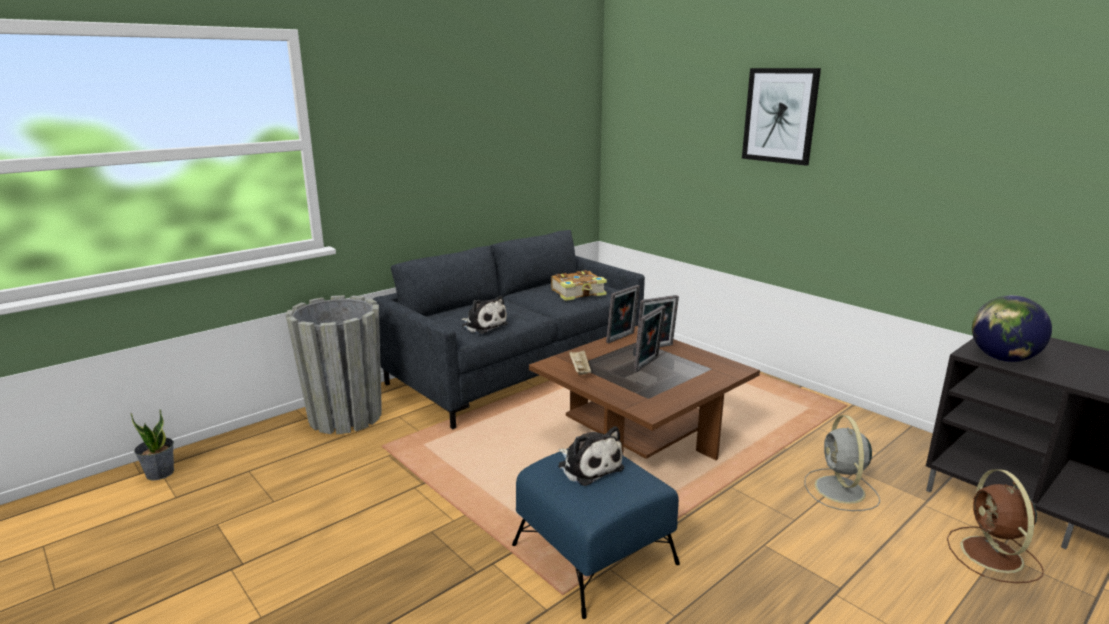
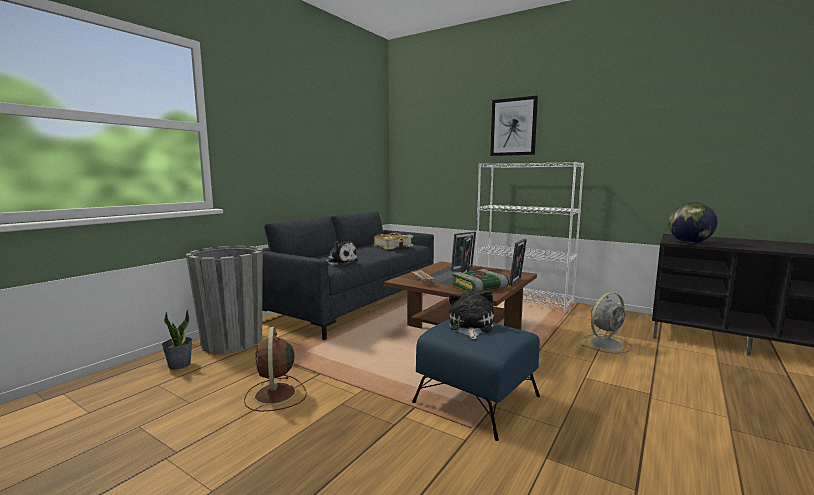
camera: 15 degrees left, 10 degrees down
(160, 473) = (66, 397): potted plant -> potted plant (179, 365)
(588, 466) = (470, 326): plush toy -> plush toy turned 120 degrees counterclockwise
(622, 338) = (436, 266): picture frame -> picture frame (517, 282)
(649, 392) = (479, 287): none -> book
(767, 390) = (523, 300): none -> white bookcase
(840, 491) = (606, 343): grey fan -> grey fan turned 105 degrees counterclockwise
(993, 556) = (717, 364): brown fan -> brown fan (275, 395)

